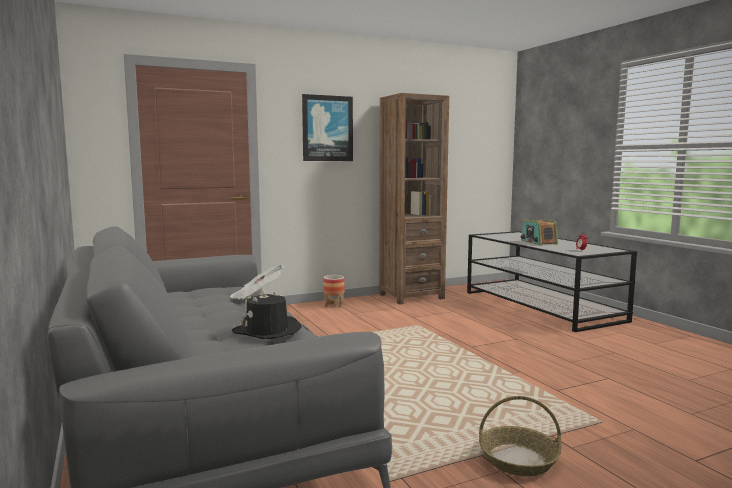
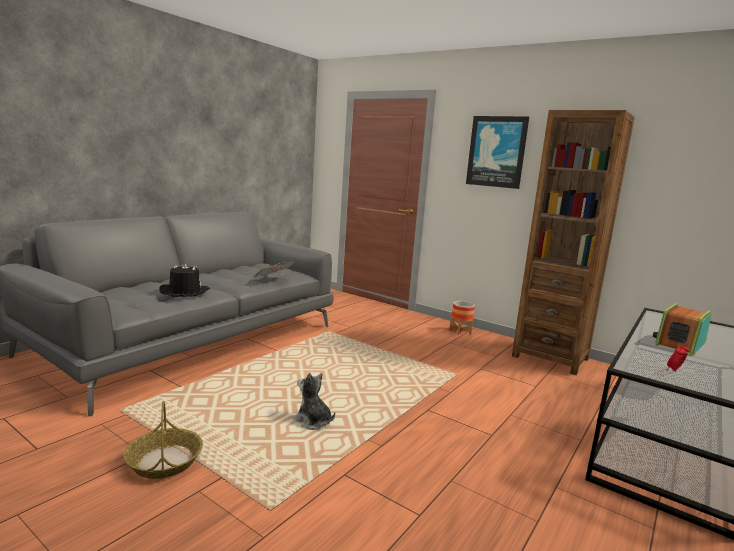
camera: 60 degrees right, 5 degrees up
(470, 387) = (312, 421): none -> plush toy

